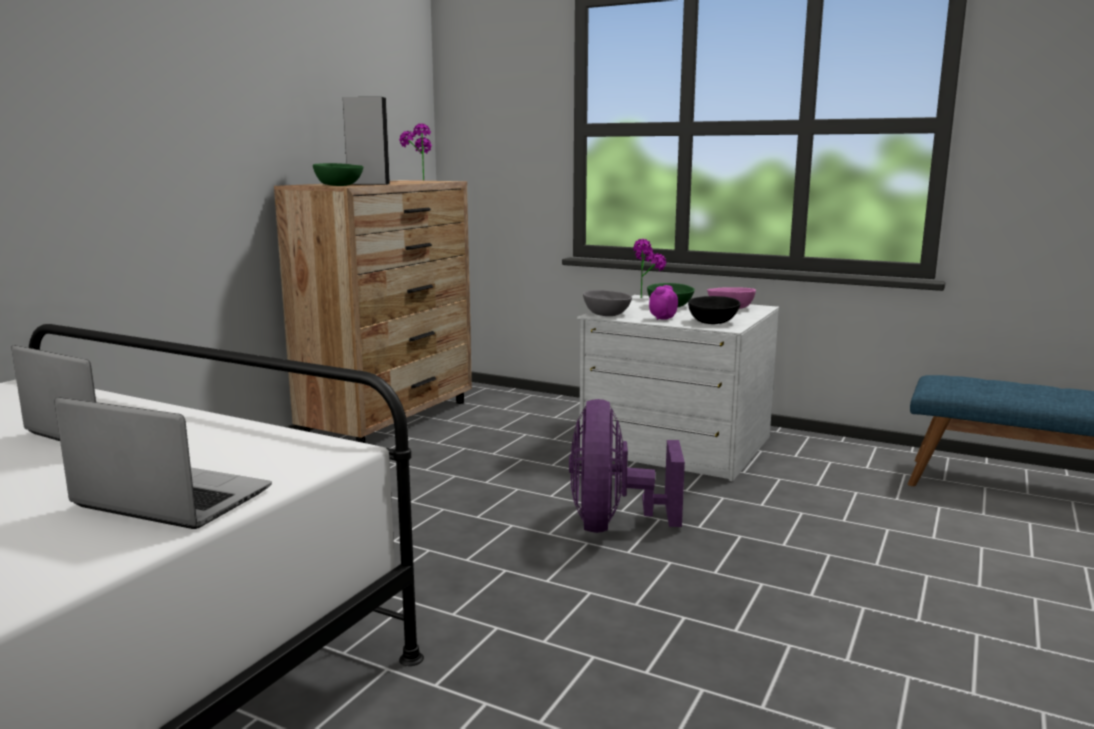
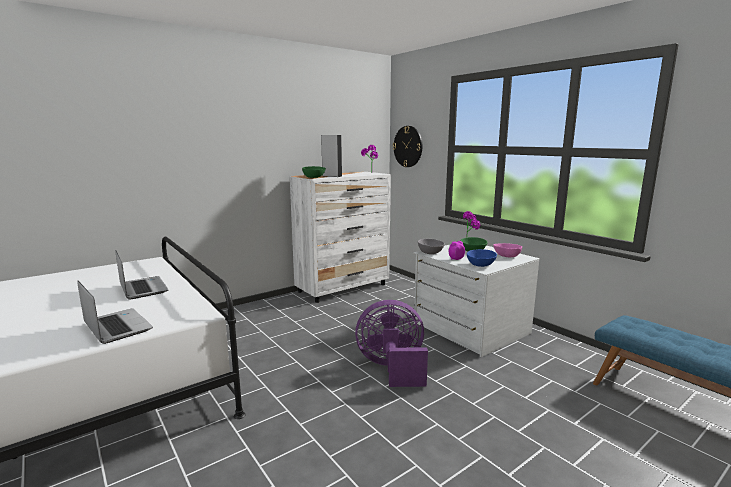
camera: 25 degrees right, 0 degrees up
(390, 418) = (343, 288): brown dresser -> white dresser
(481, 130) = (408, 146): none -> wall clock
(613, 524) = (392, 368): purple fan -> purple fan turned 60 degrees clockwise
(712, 322) = (480, 265): black bowl -> blue bowl

